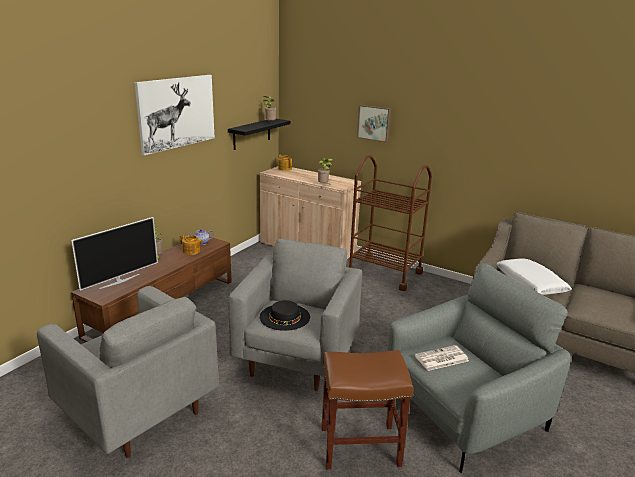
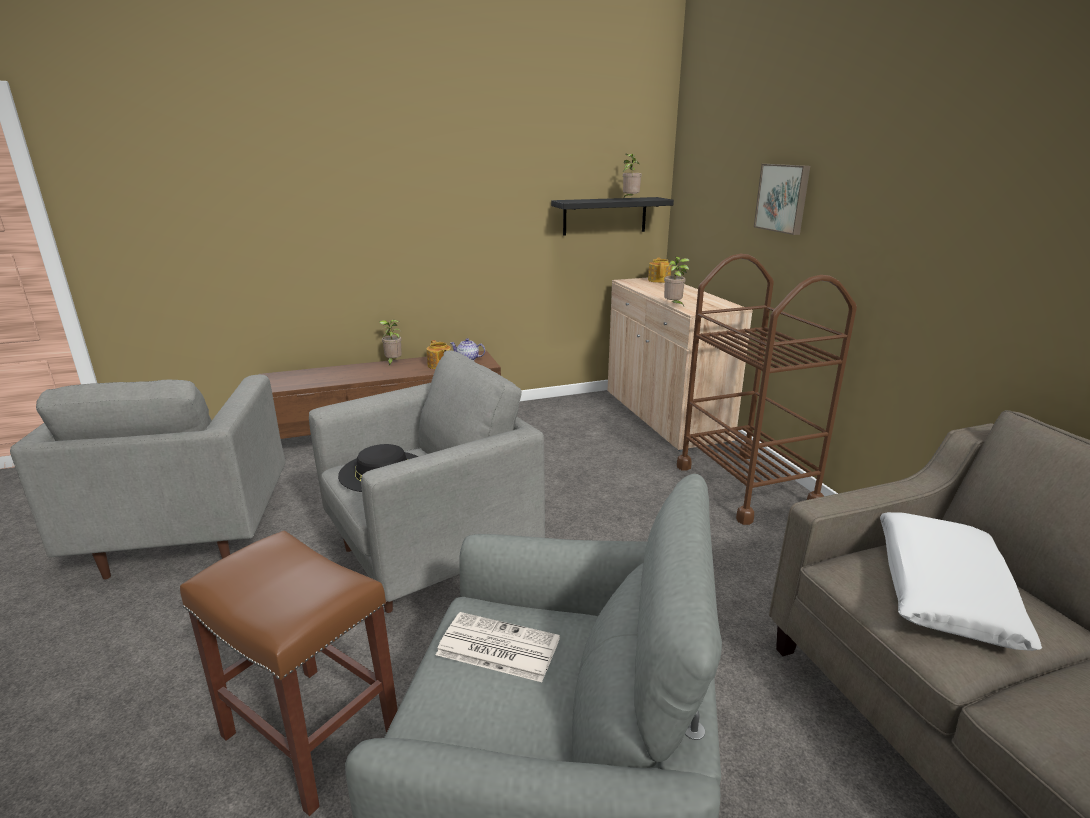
camera: 40 degrees right, 0 degrees up
(119, 281) = (315, 375): television -> none
(177, 112) = (449, 161): picture -> none

